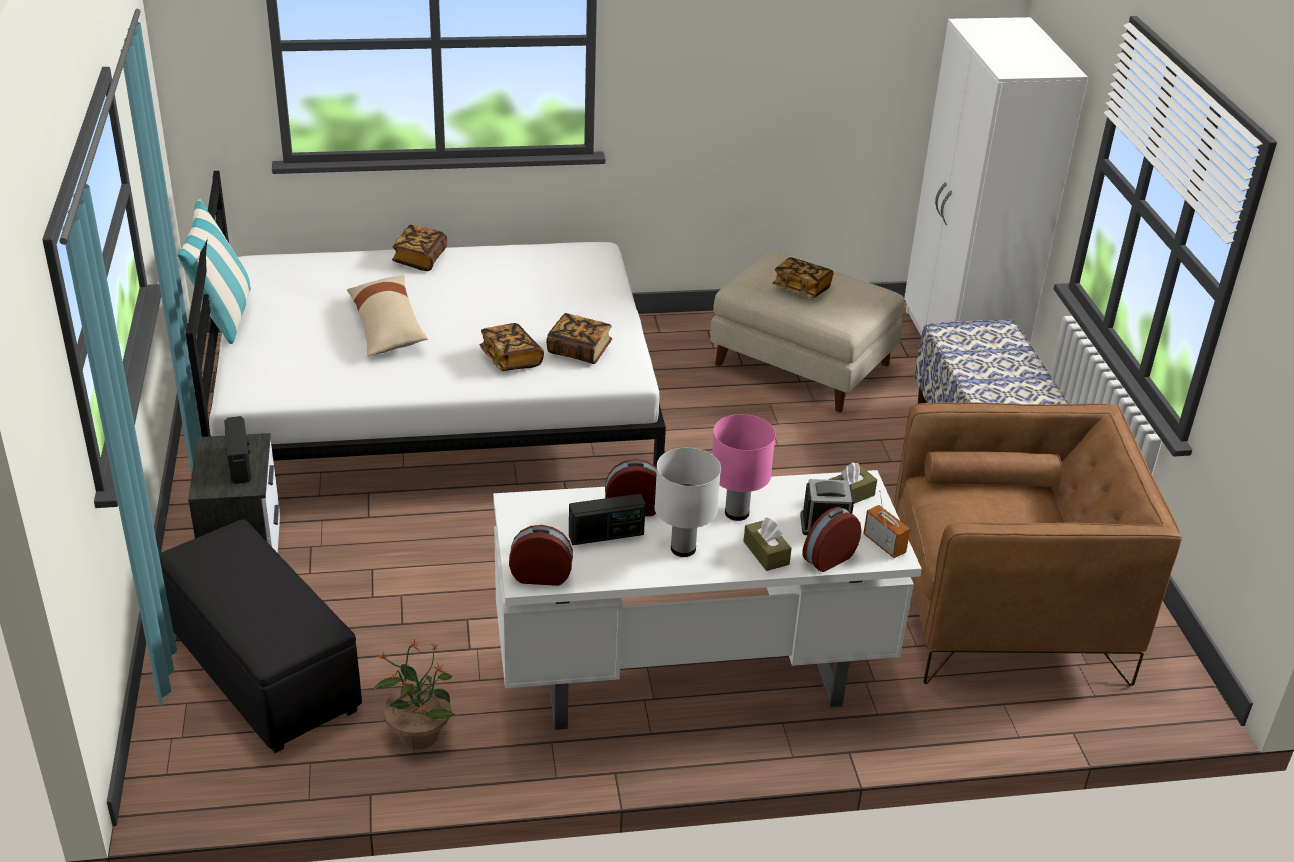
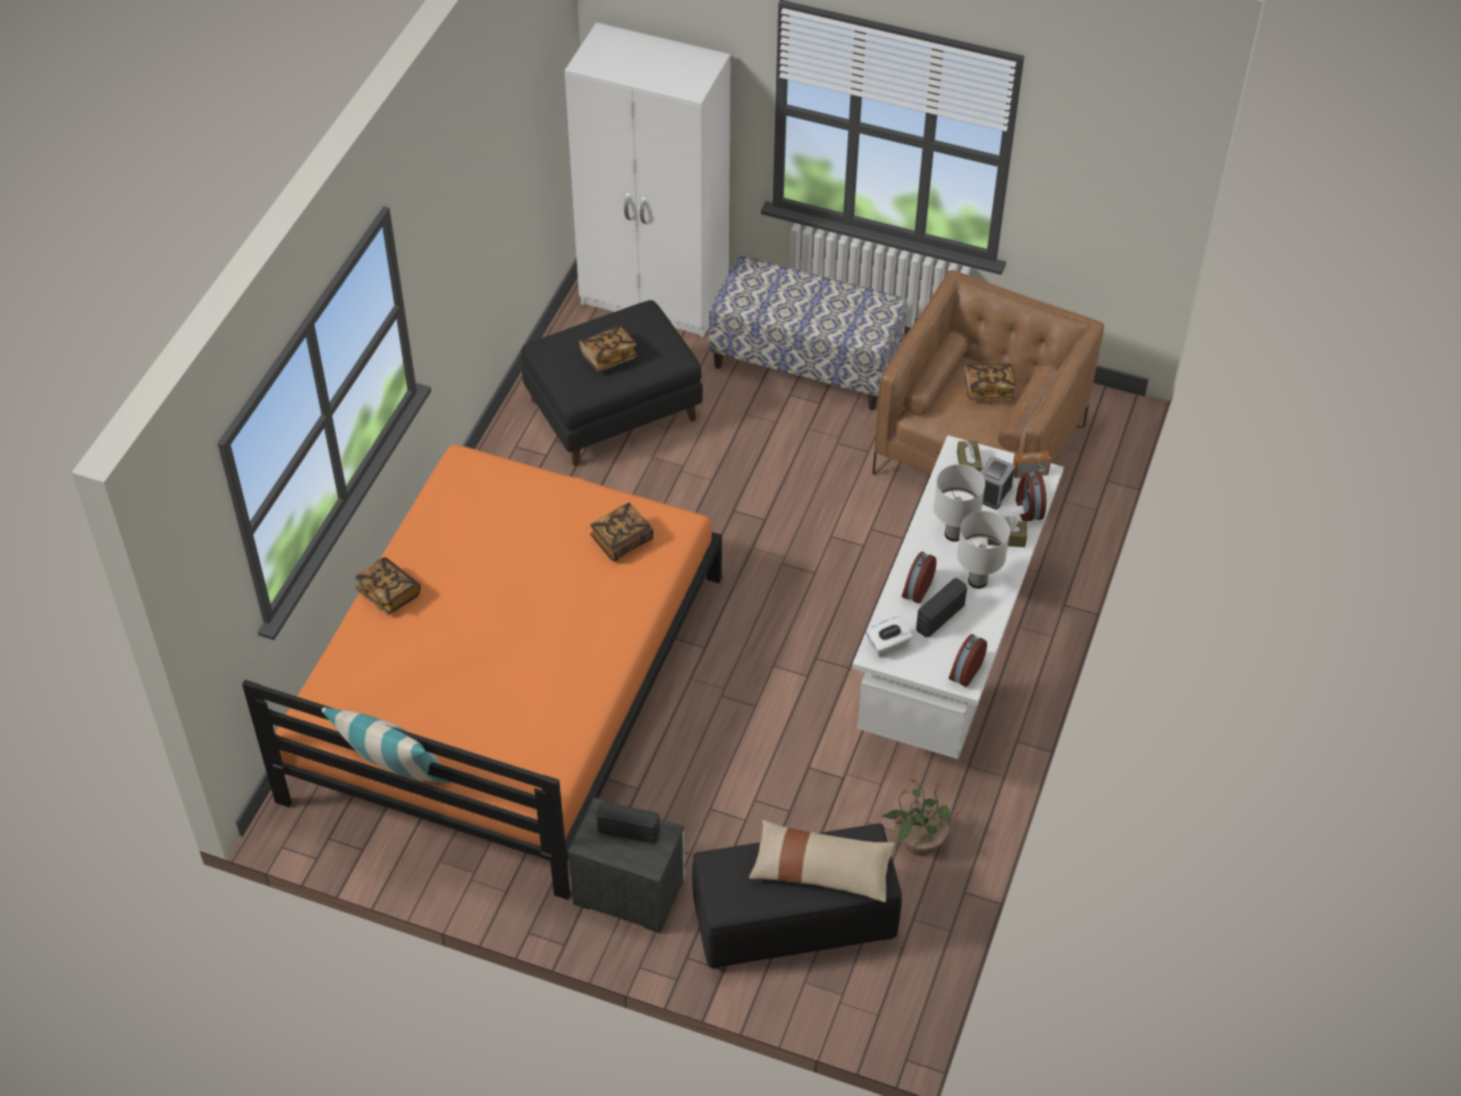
camera: 60 degrees left, 15 degrees up
(387, 327) = (495, 658): beige pillow -> beige pillow (822, 869)
(434, 407) = (505, 686): white bed -> orange bed
(511, 359) = (606, 590): book -> book (988, 390)
(537, 510) = (888, 645): none -> white tissue box
(606, 535) = (939, 617): radio -> radio turned 150 degrees counterclockwise
(737, 512) = (953, 533): pink table lamp -> white table lamp
(804, 365) = (614, 409): beige ottoman -> black ottoman

